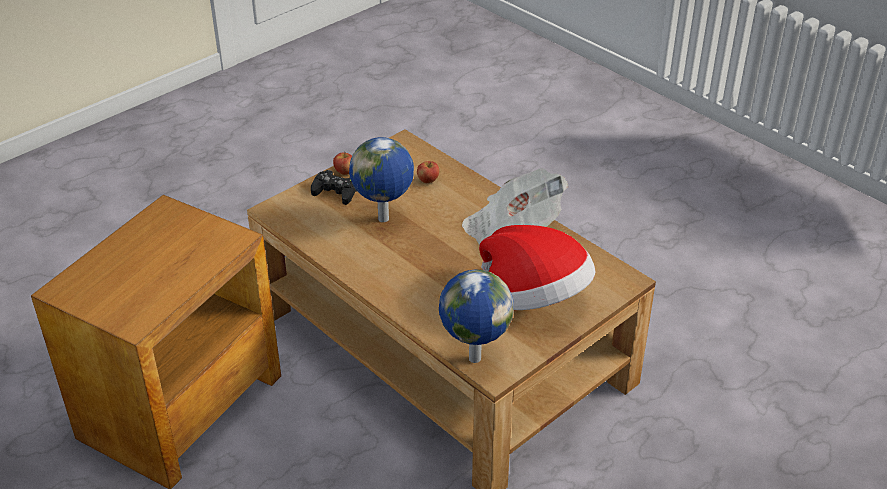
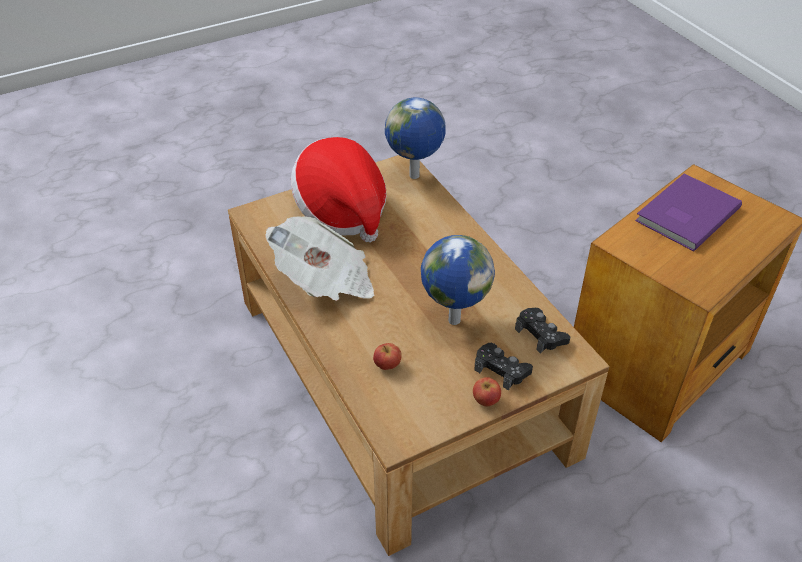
camera: 165 degrees left, 5 degrees up
(162, 278) = (684, 214): none -> purple book
(305, 221) = (541, 334): none -> black game controller

